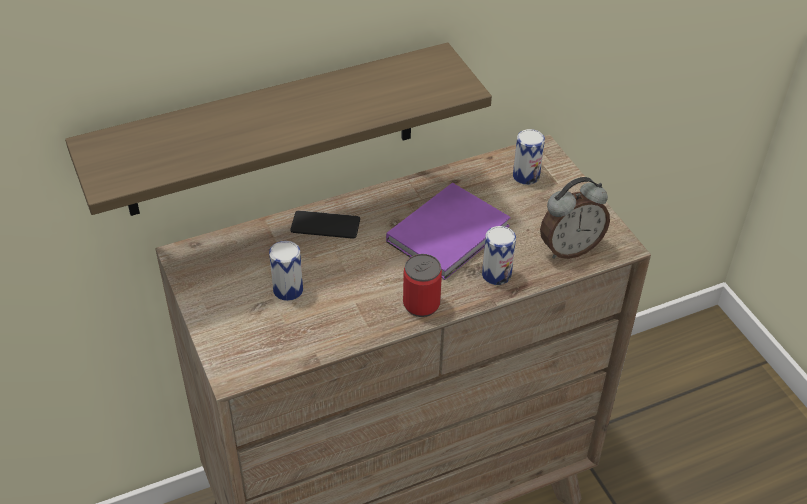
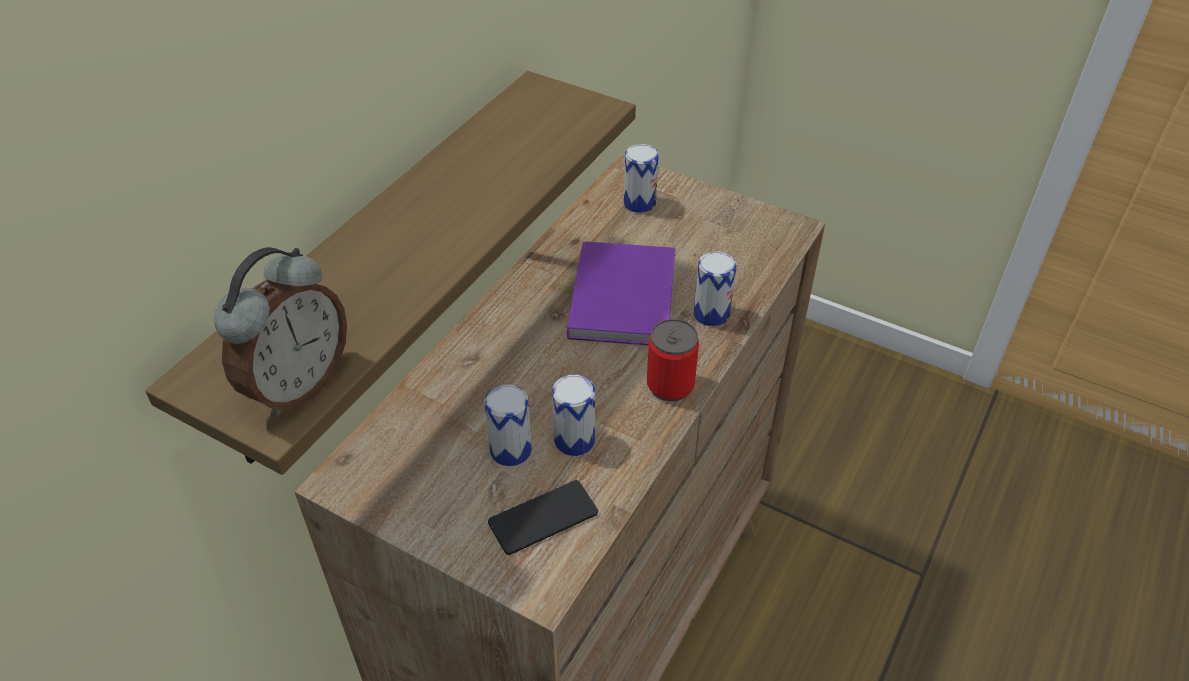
camera: 35 degrees left, 0 degrees up
(325, 225) = (483, 356): phone -> phone (543, 518)
(330, 304) = (574, 440): none -> can
(569, 248) = (751, 253): alarm clock -> alarm clock (297, 385)

